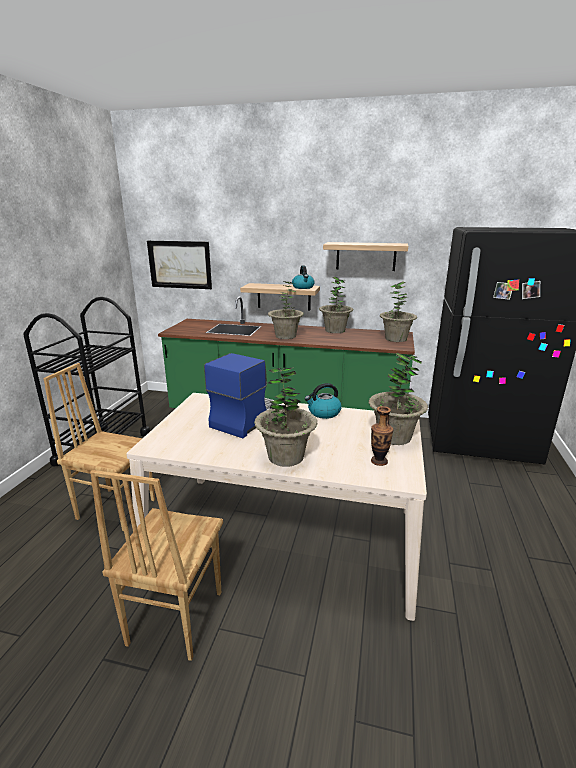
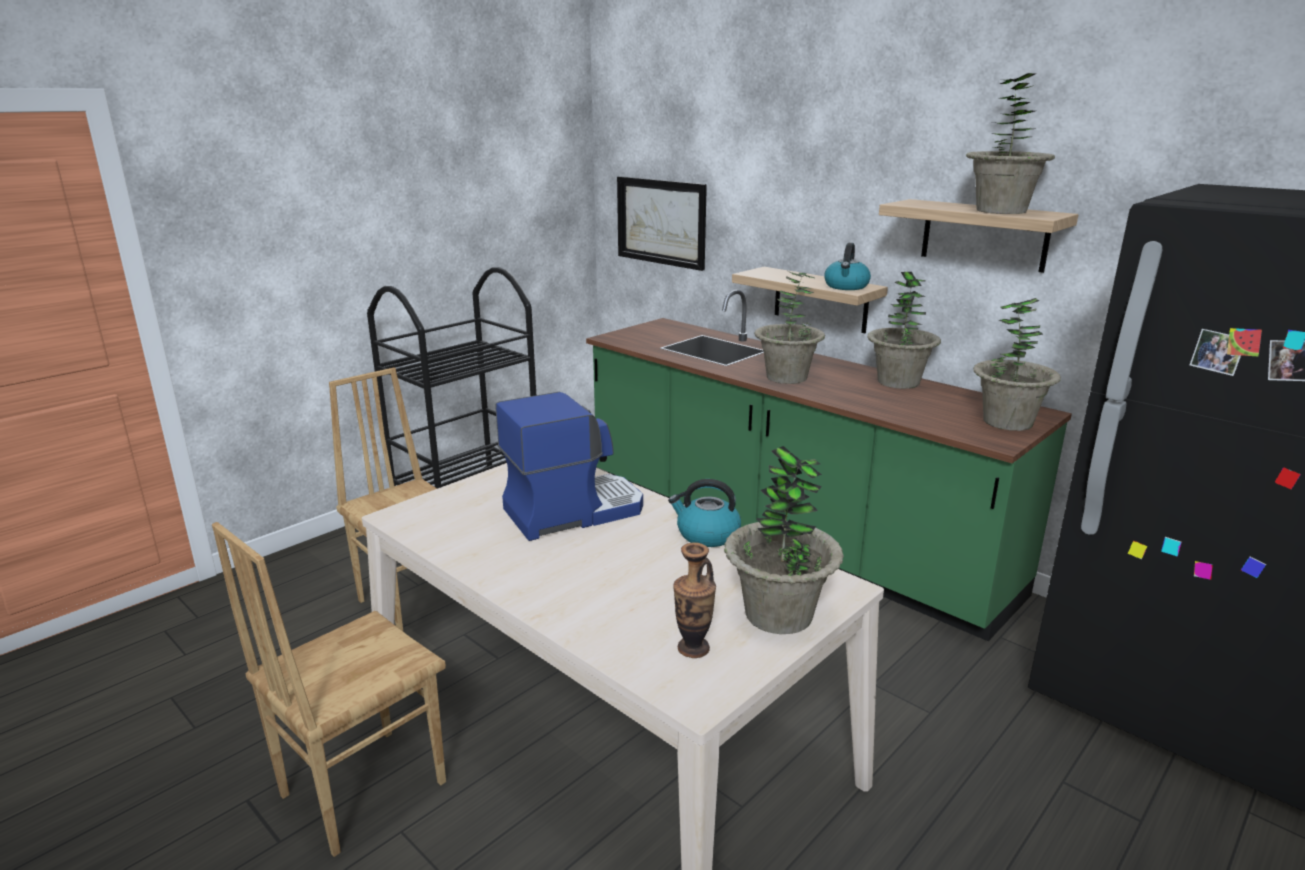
camera: 30 degrees right, 0 degrees up
(286, 456) = (555, 590): potted plant -> potted plant (1001, 211)

